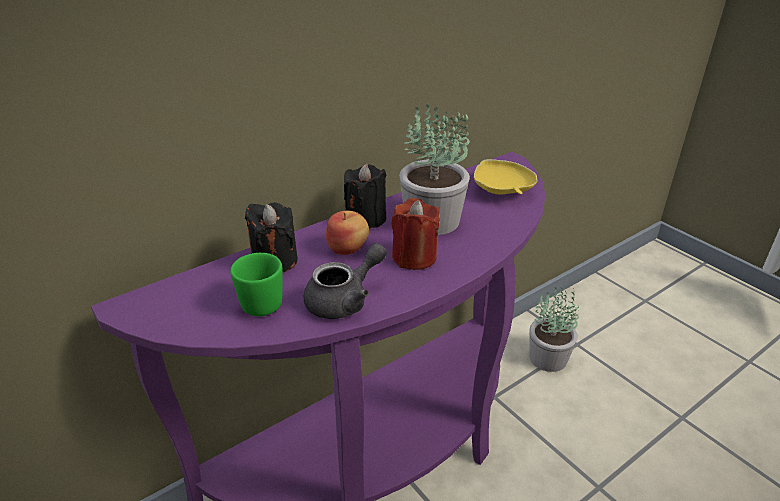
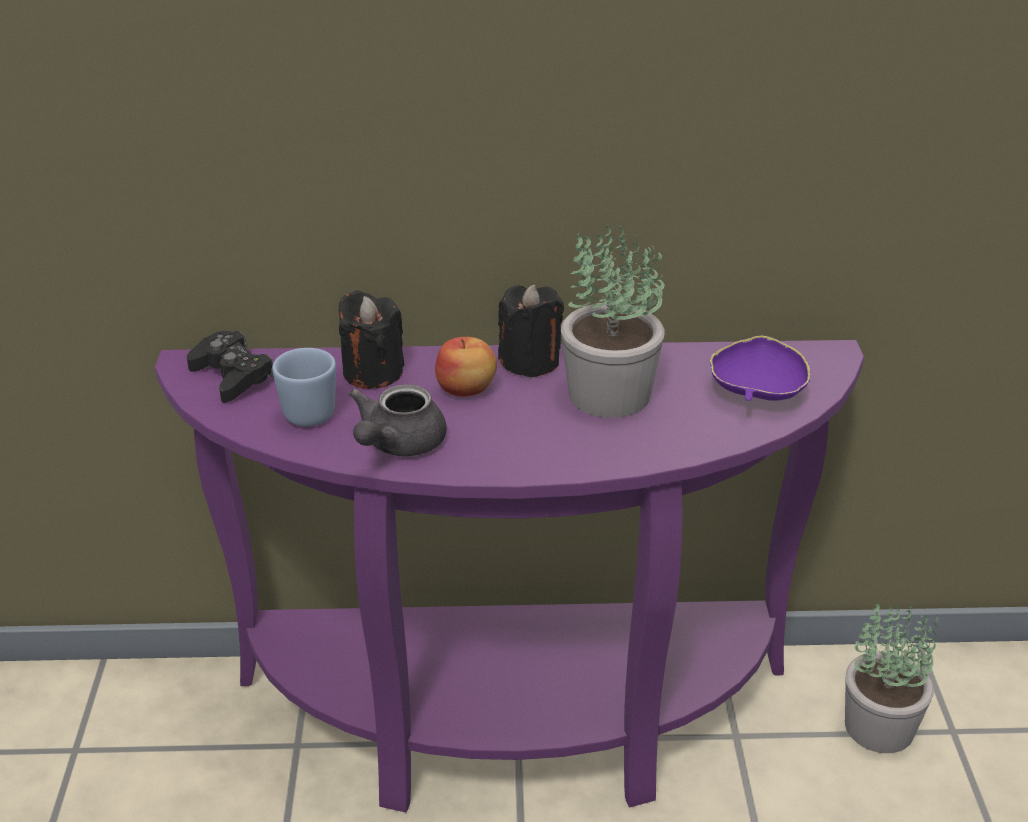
camera: 35 degrees right, 0 degrees up
(172, 302) = (232, 376): none -> black game controller
(258, 301) = (310, 409): green mug -> blue mug
(345, 300) = (397, 445): grey teapot -> grey teapot turned 120 degrees clockwise
(414, 257) = (530, 430): red candle -> none
(502, 191) = (757, 391): yellow bowl -> purple bowl

